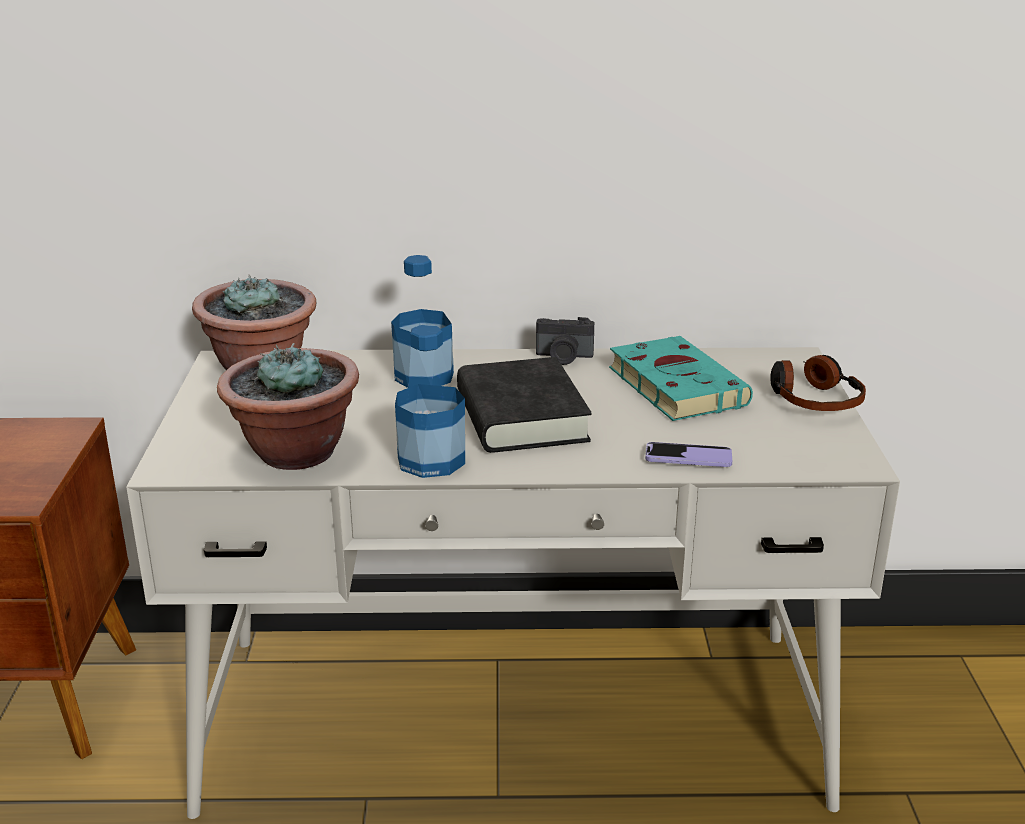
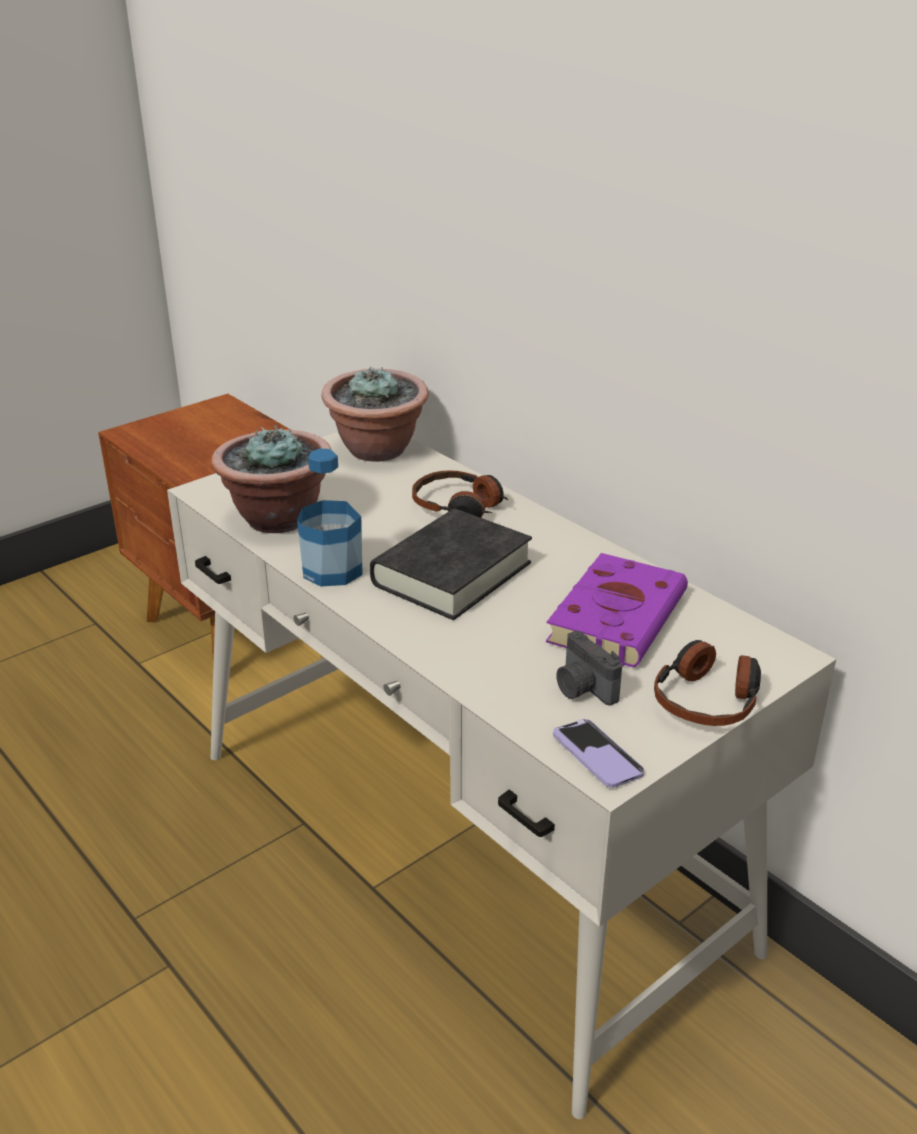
camera: 50 degrees right, 5 degrees up
(424, 376) = (459, 507): bottle -> headphones
(563, 357) = (585, 545): camera -> camera (583, 688)
(674, 385) = (618, 615): turquoise book -> purple book
(688, 457) = (491, 676): phone -> phone (597, 755)

